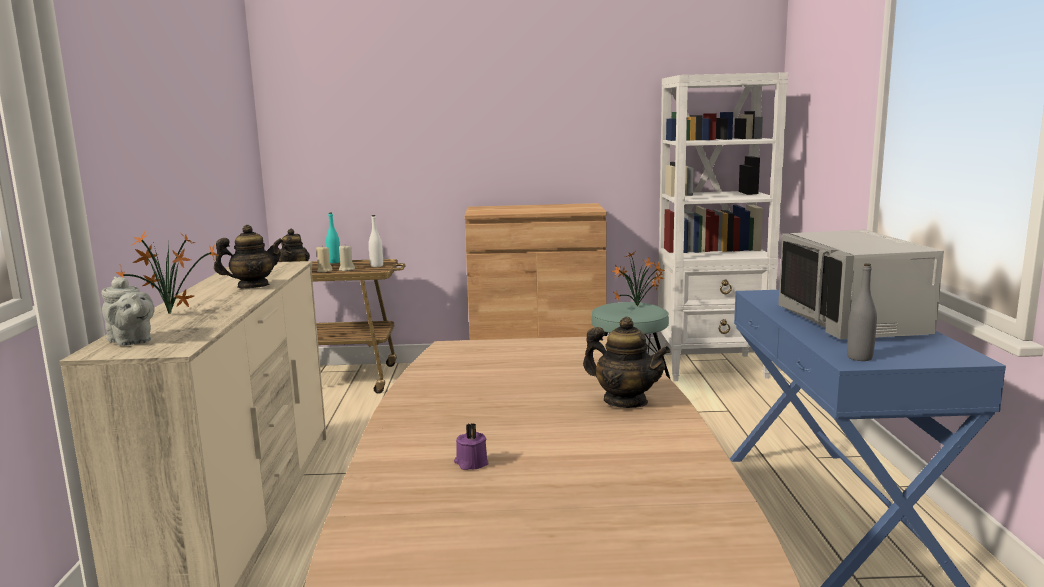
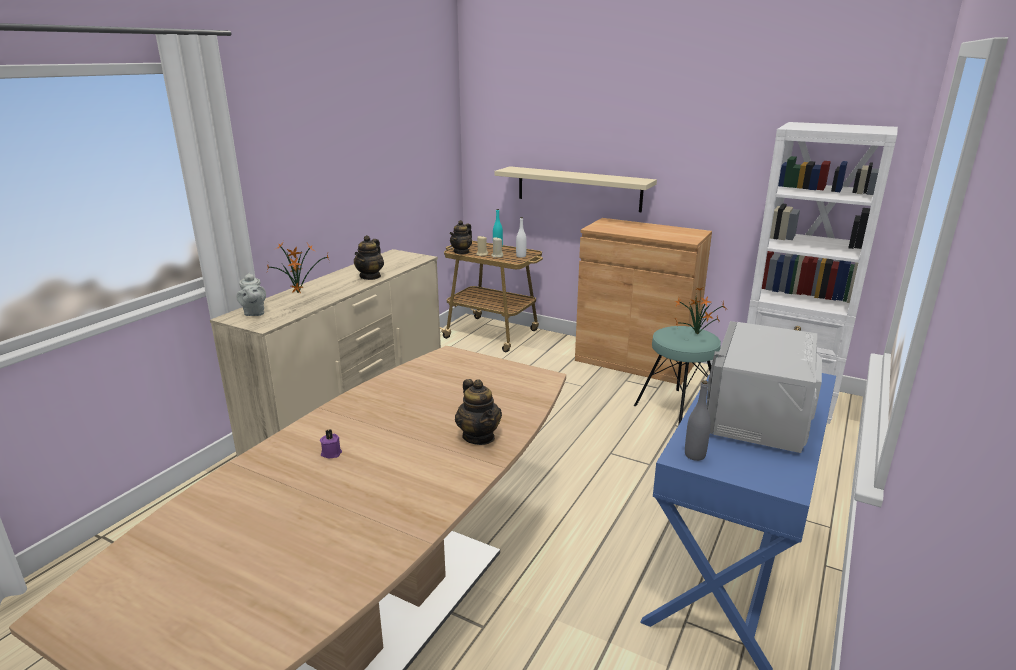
camera: 30 degrees right, 10 degrees up
(253, 286) = (370, 276): teapot -> teapot turned 105 degrees clockwise
(432, 176) = (578, 188): none -> beige shelf

